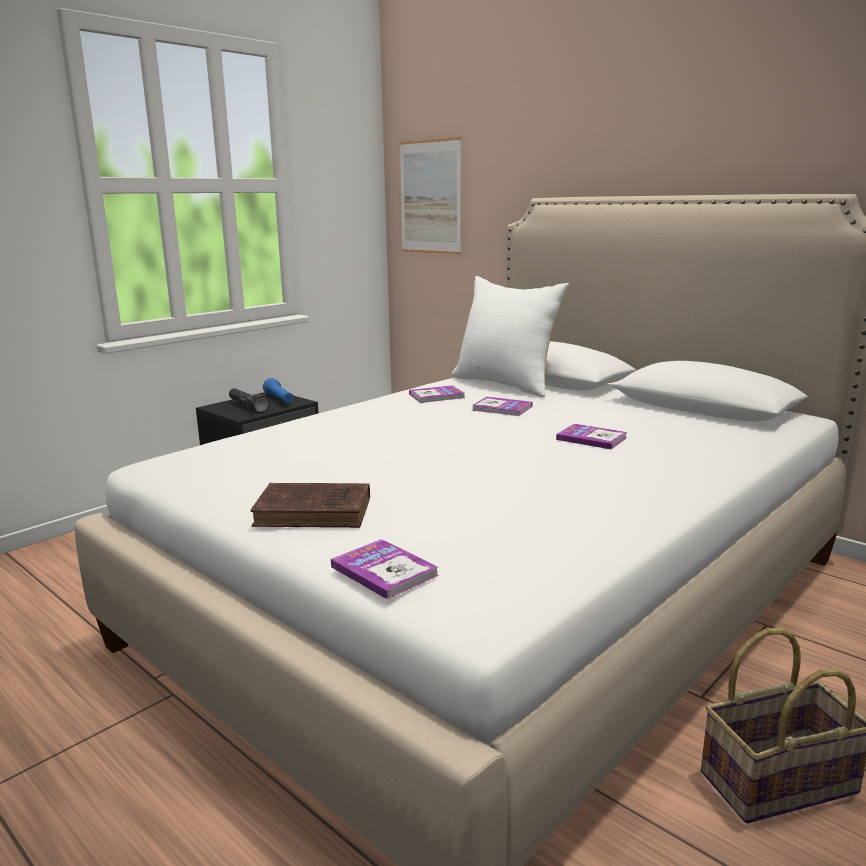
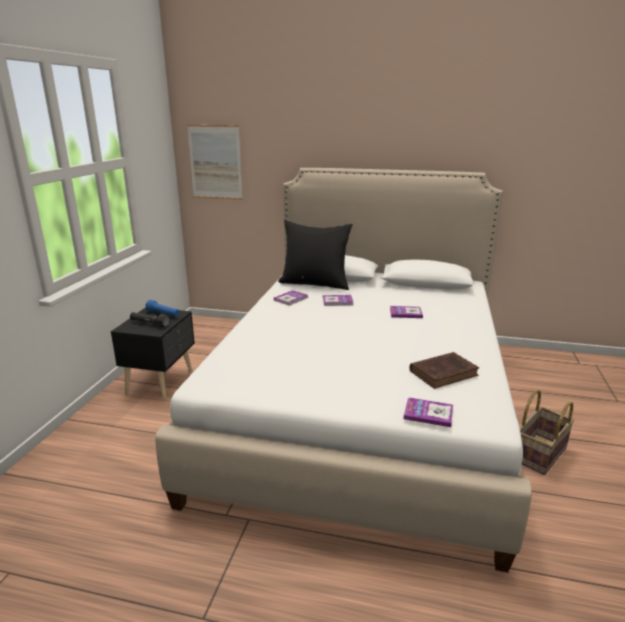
camera: 30 degrees left, 5 degrees up
(317, 512) = (347, 390): brown book -> brown book (444, 373)
(506, 384) = (315, 283): white pillow -> black pillow

